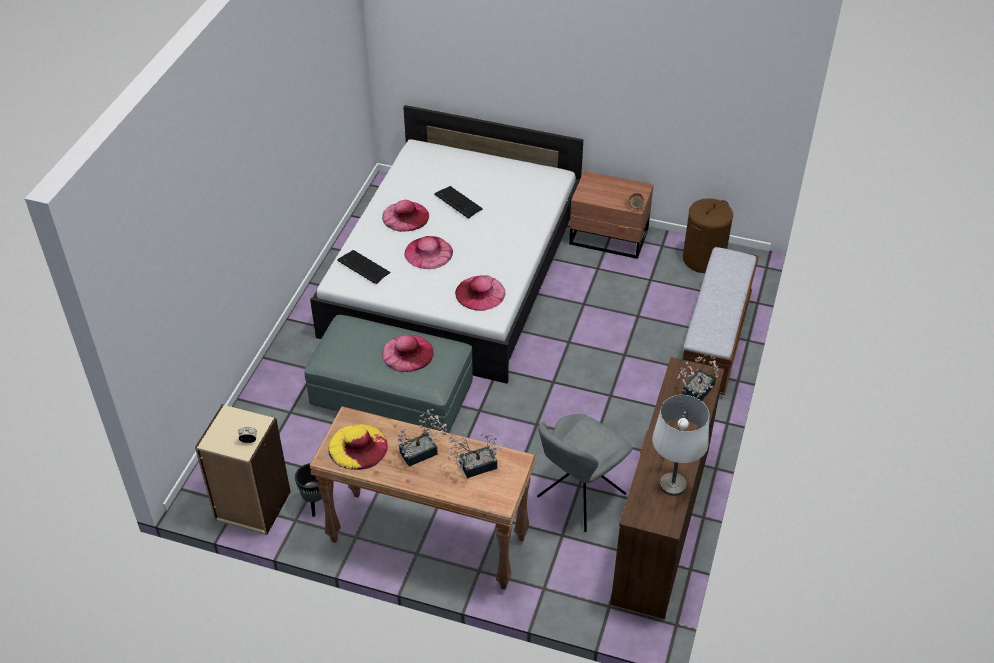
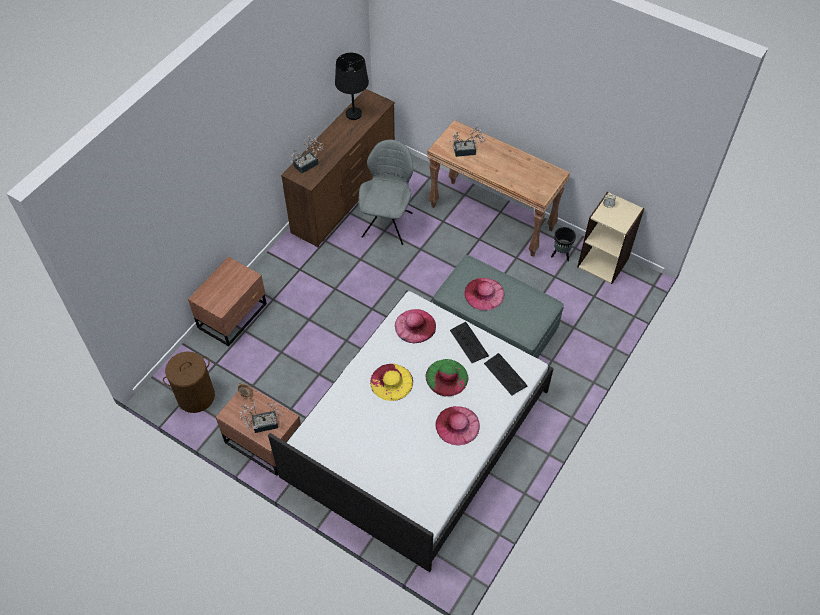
camera: 165 degrees left, 10 degrees up
(358, 446) = (537, 177): yellow hat -> yellow hat (391, 382)
(422, 452) = (496, 165): potted plant -> potted plant (262, 424)
(428, 252) = (446, 377): pink hat -> green hat
(458, 202) = (404, 430): keyboard -> keyboard (469, 343)
(579, 497) = (387, 223): grey chair -> grey chair turned 45 degrees counterclockwise
(672, 485) = (353, 114): white table lamp -> black table lamp
(715, 340) = (234, 316): bench -> brown nightstand

